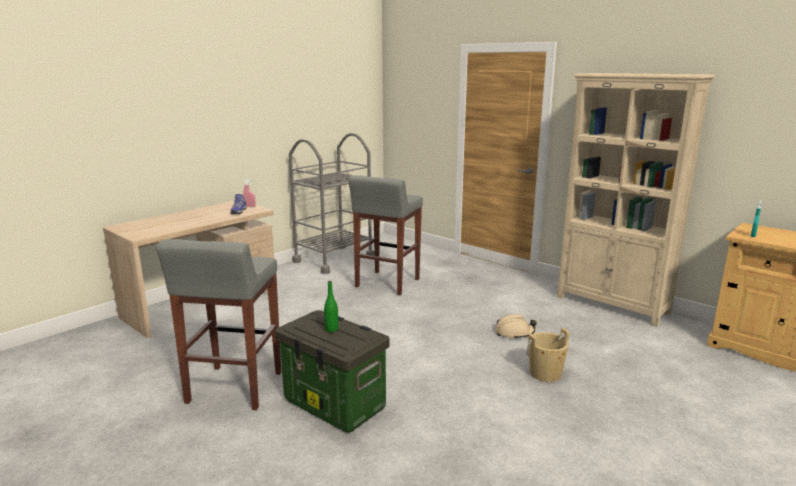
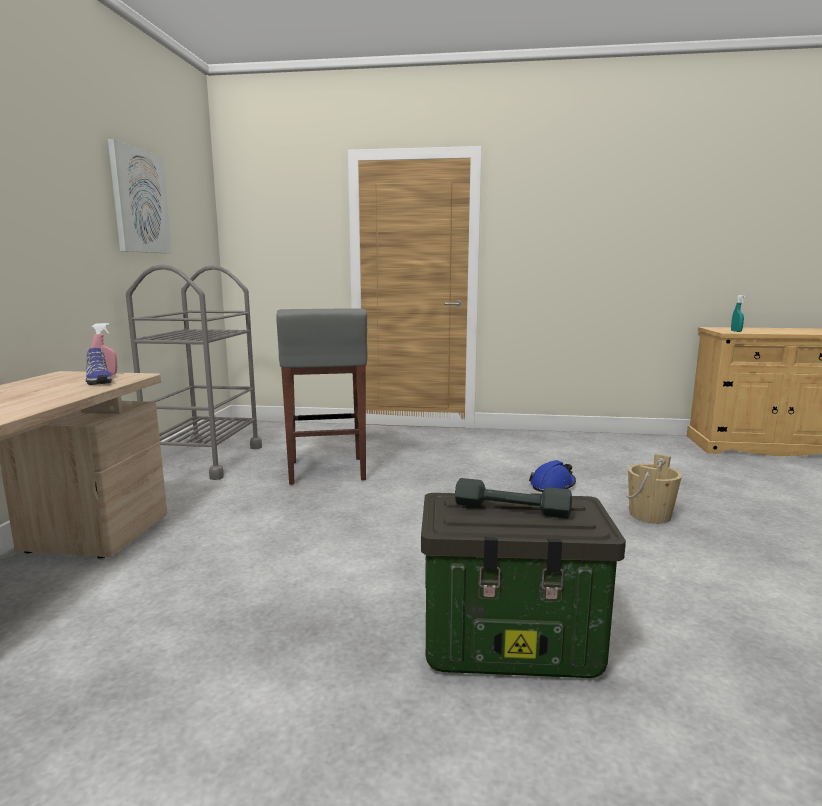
camera: 35 degrees left, 5 degrees down
(234, 388) = (312, 695): grey stool -> none
(308, 94) = (140, 201): none -> picture
(331, 329) = (511, 509): green bottle -> grey dumbbell
(514, 333) = (552, 485): beige hard hat -> blue hard hat
(612, 305) = (585, 439): beige bookcase -> none

